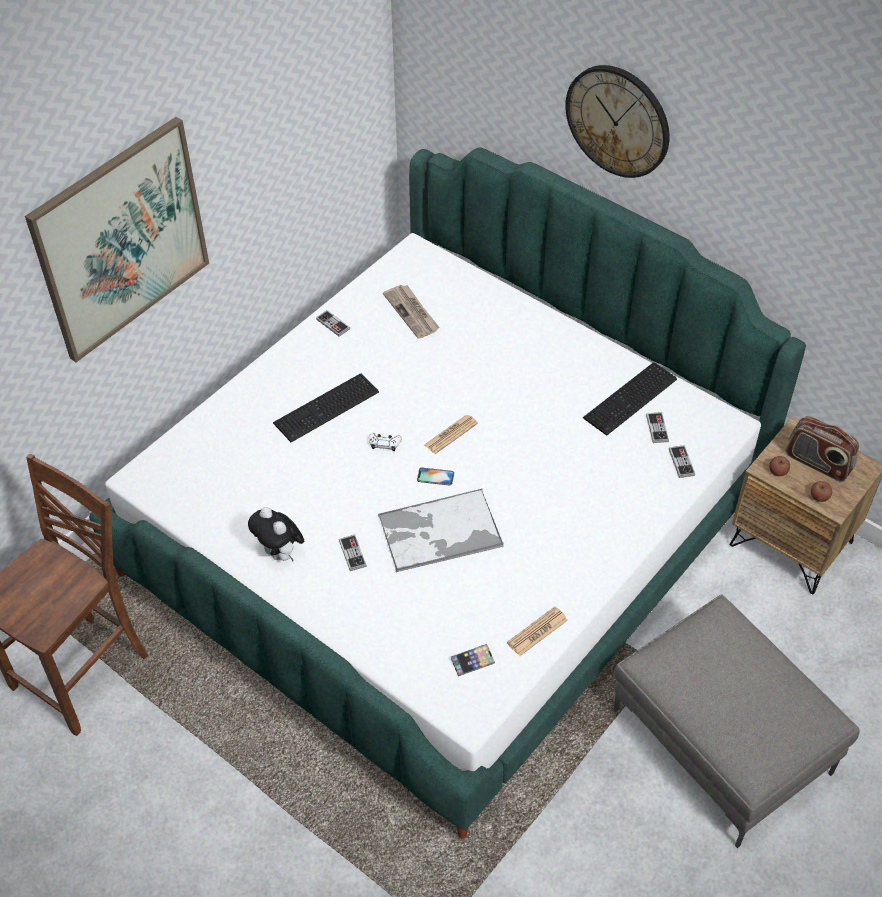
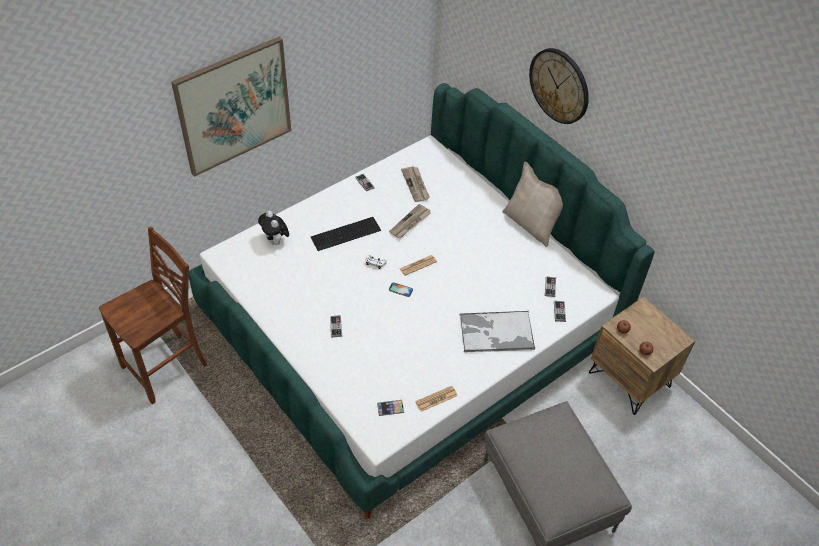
camera: 10 degrees right, 0 degrees up
(280, 553) = (292, 318): plush toy -> plush toy (275, 241)
(420, 372) = (410, 223): none -> newspaper
(439, 532) = (393, 324): tray -> tray (495, 332)
(602, 340) = (531, 224): none -> beige pillow
(632, 399) = (540, 265): keyboard -> none
(818, 463) = (650, 330): radio -> none

